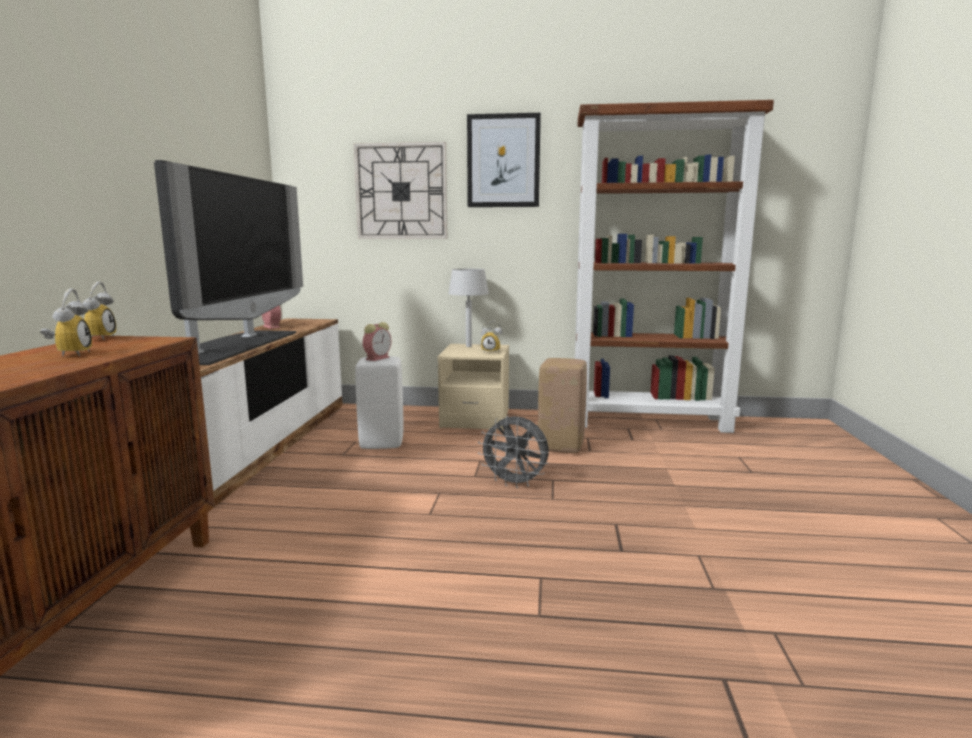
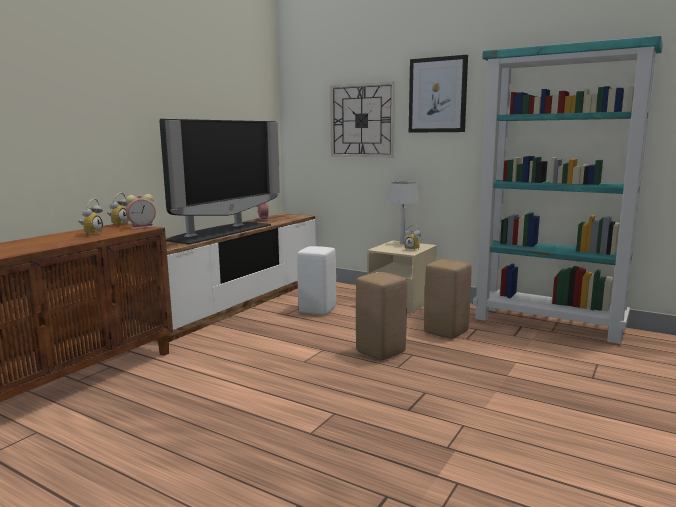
camera: 25 degrees right, 0 degrees up
(378, 358) = (316, 248): alarm clock -> alarm clock (143, 227)
(515, 483) = (381, 352): grey fan -> beige stool
(650, 421) = (549, 323): brown bookcase -> turquoise bookcase

